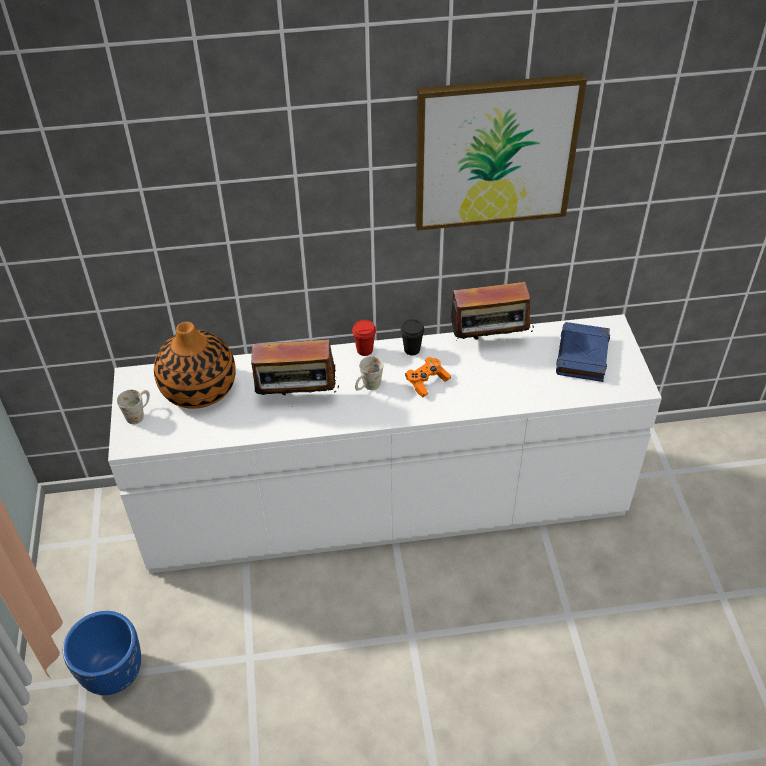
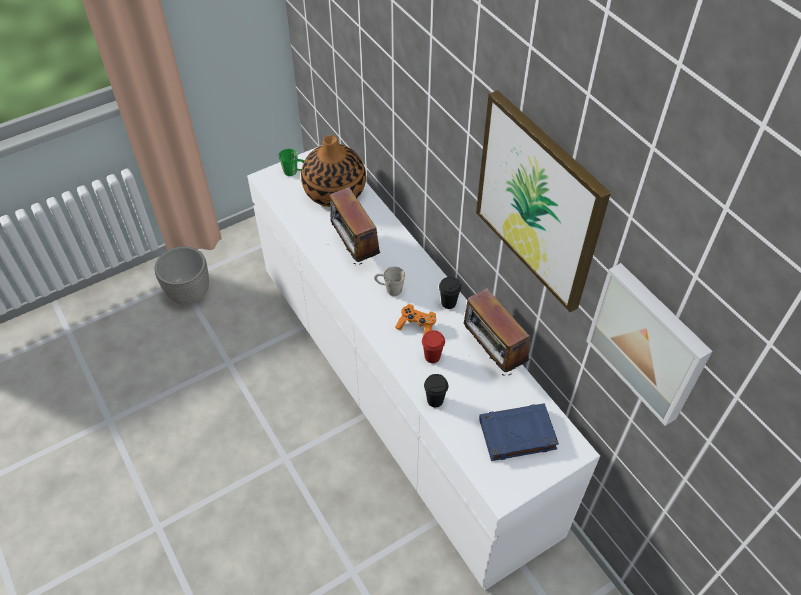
camera: 65 degrees right, 5 degrees up
(113, 673) = (189, 293): blue planter -> grey planter
(139, 413) = (295, 172): white mug -> green mug
(364, 350) = (429, 272): red cup -> red cup (432, 357)
(521, 397) = (435, 400): none -> black cup
(649, 167) = (649, 342): none -> picture

